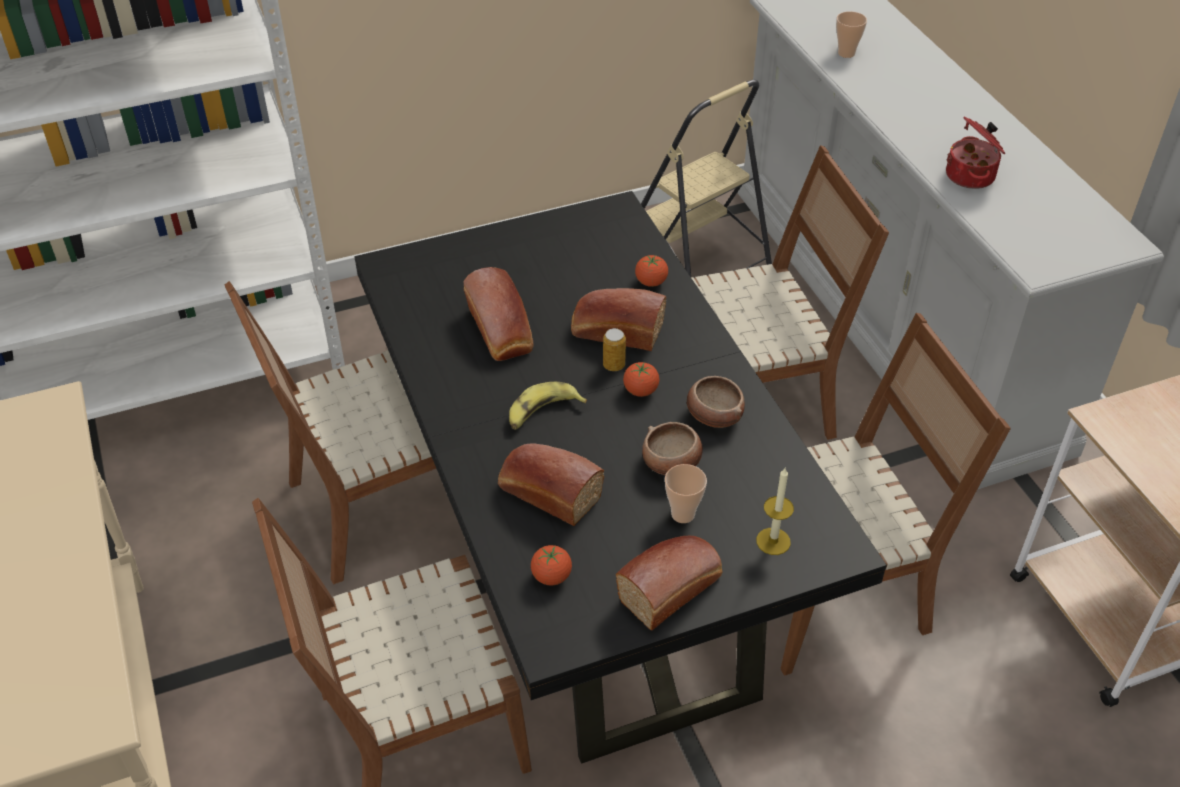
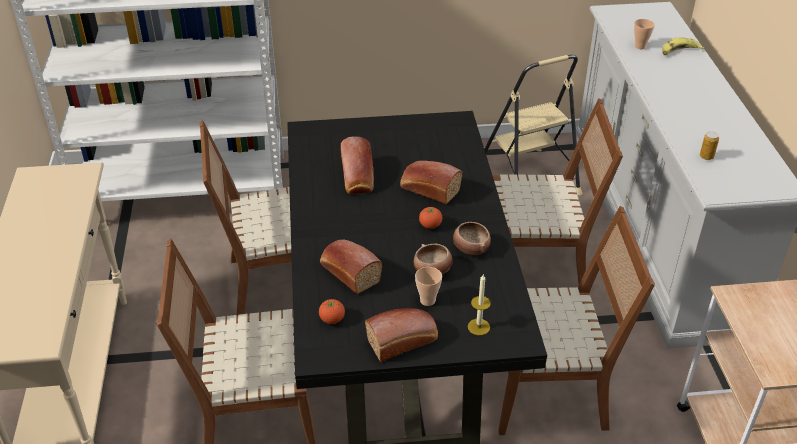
camera: 15 degrees right, 5 degrees down
(542, 412) = (364, 227): banana -> banana (679, 52)
(614, 365) = (419, 208): can -> can (706, 157)
(651, 282) = (462, 165): tomato -> none
(971, 176) = (694, 131): cooking pot -> none

